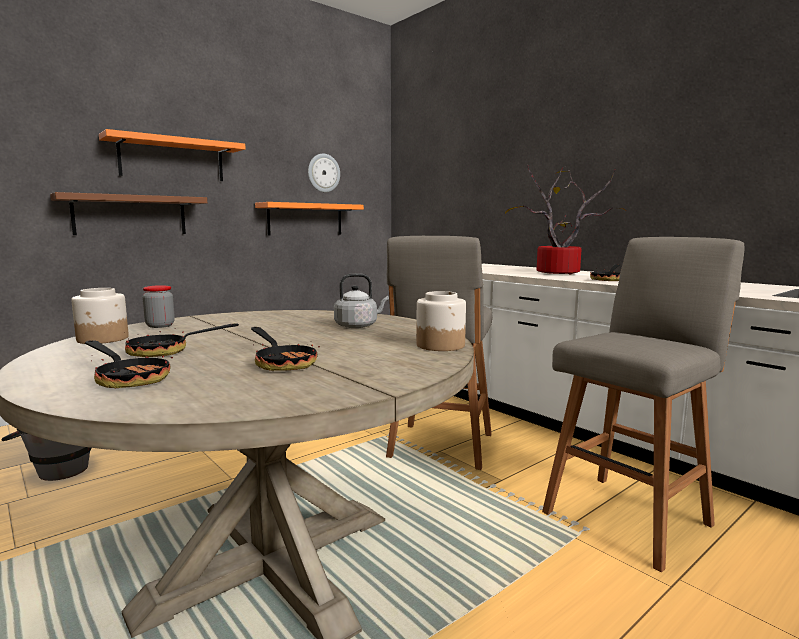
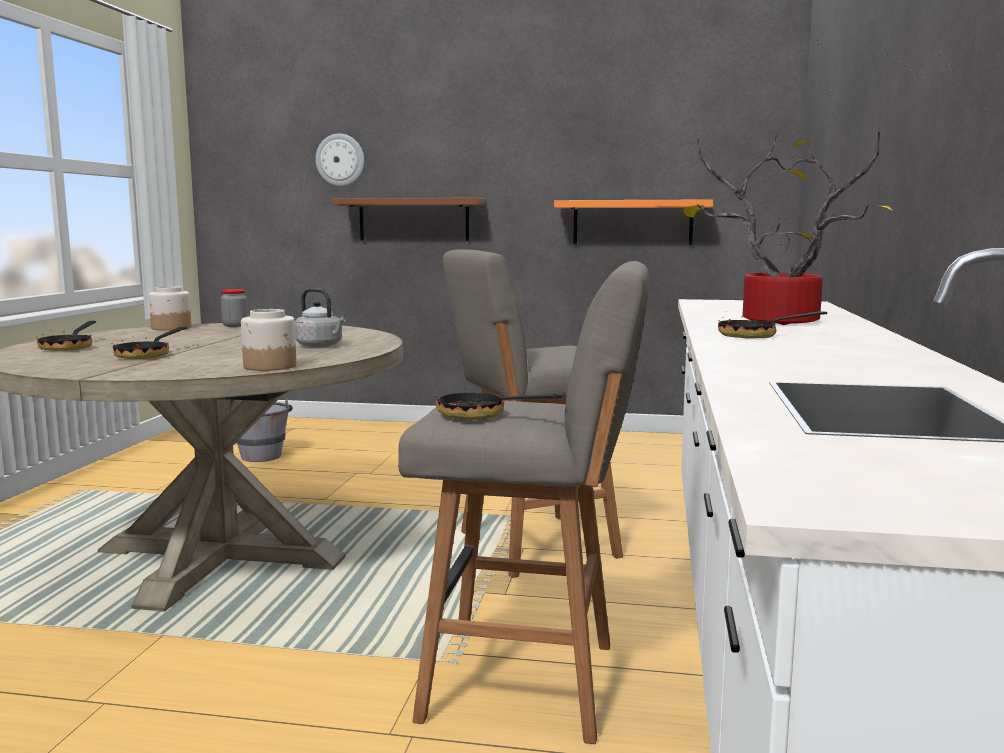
camera: 50 degrees right, 0 degrees up
(168, 351) = (150, 339): frying pan -> frying pan (481, 415)
(172, 159) = (460, 154): orange shelf -> none
(323, 173) = (667, 154): wall clock -> wall clock (340, 160)

